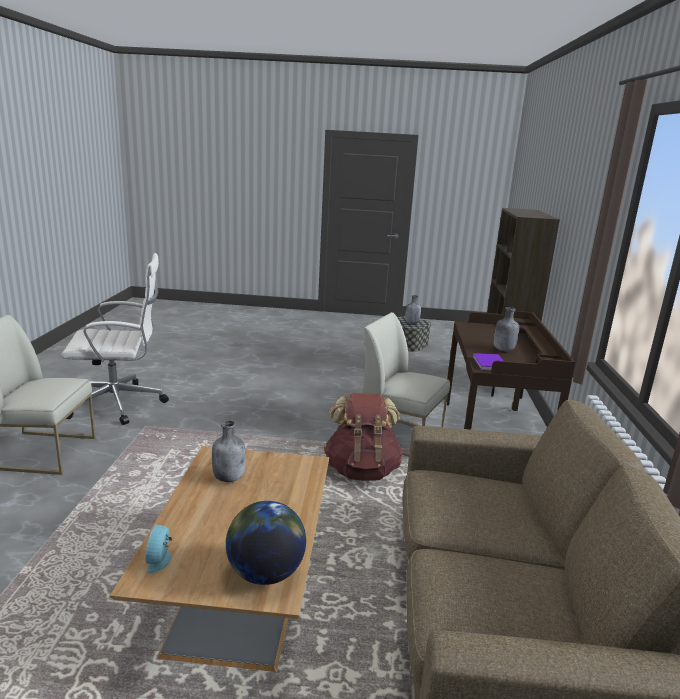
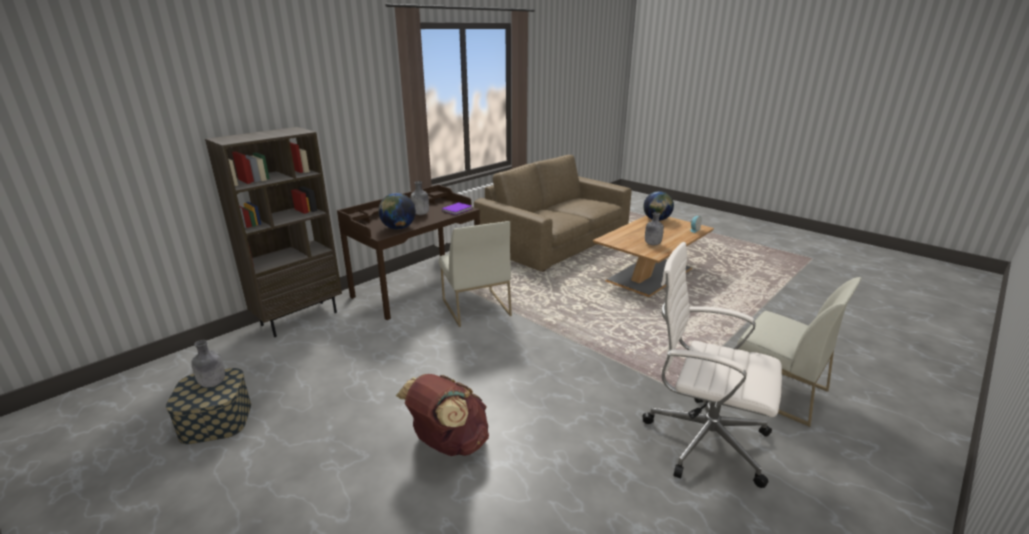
camera: 140 degrees left, 5 degrees up
(362, 470) = (534, 297): brown backpack -> brown backpack (448, 443)
(474, 332) = (398, 228): none -> globe

